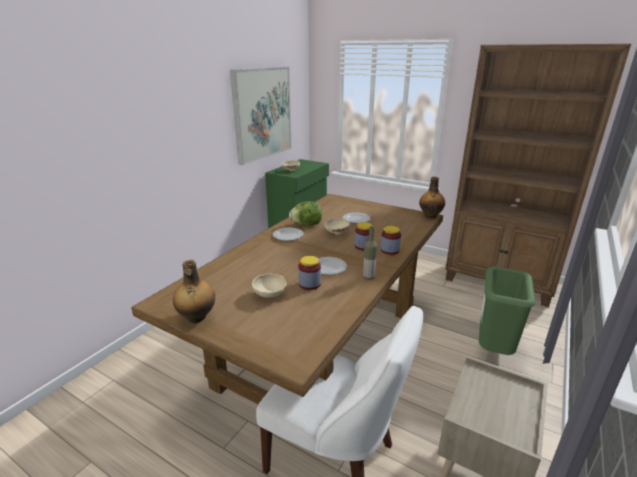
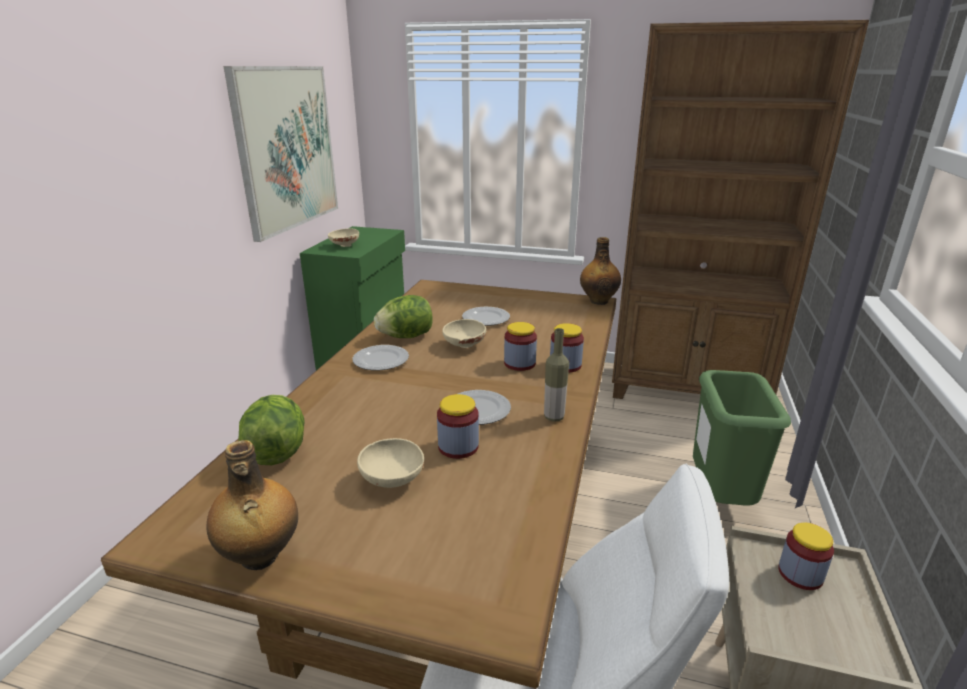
camera: 15 degrees left, 0 degrees up
(219, 274) = (277, 452): none -> lettuce
(499, 389) = (800, 574): none -> jar

